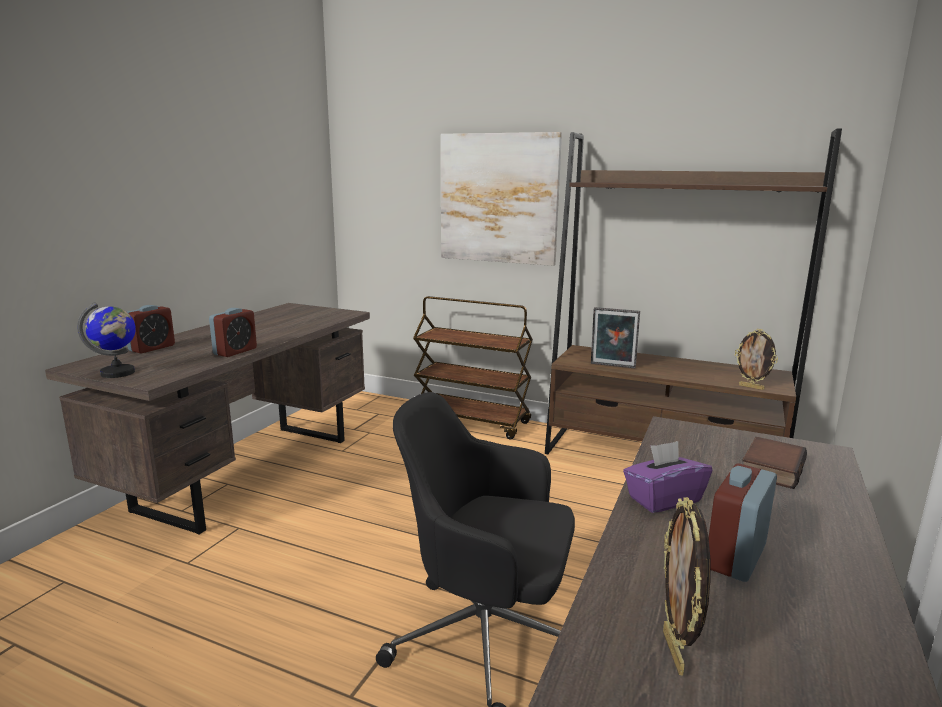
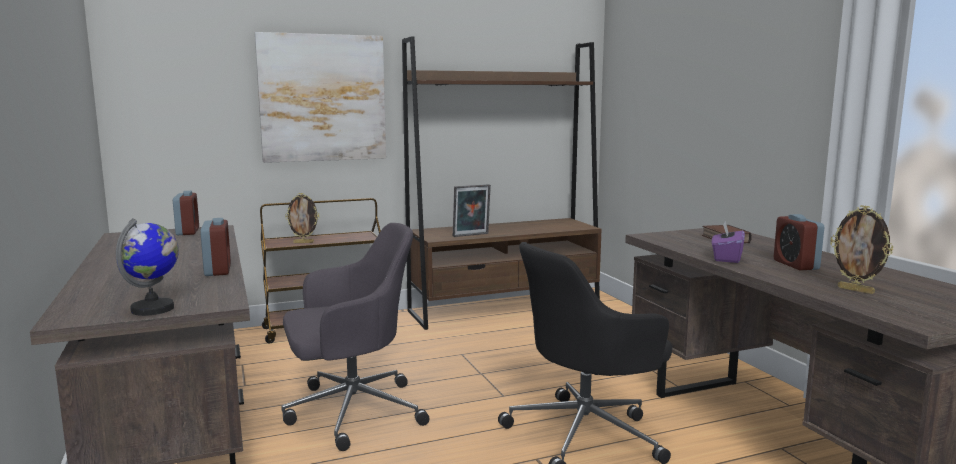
camera: 45 degrees left, 5 degrees down
(152, 348) = (100, 289): alarm clock -> alarm clock (187, 232)
(359, 506) = (351, 412): none -> grey office chair
(751, 387) = (572, 229): picture frame -> picture frame (303, 242)

